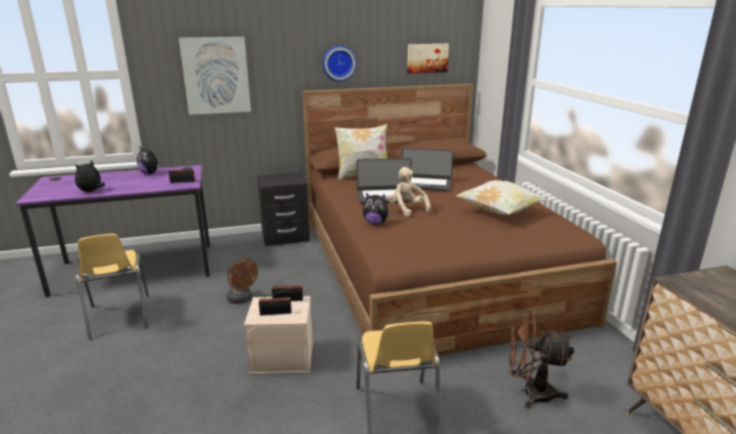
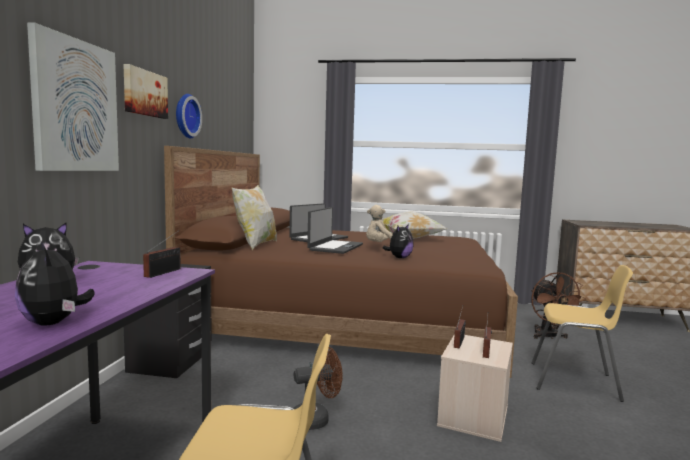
camera: 65 degrees left, 15 degrees down
(427, 58) = (233, 124): picture -> picture (144, 93)
(529, 392) = (549, 337): brown fan -> brown fan turned 45 degrees counterclockwise

